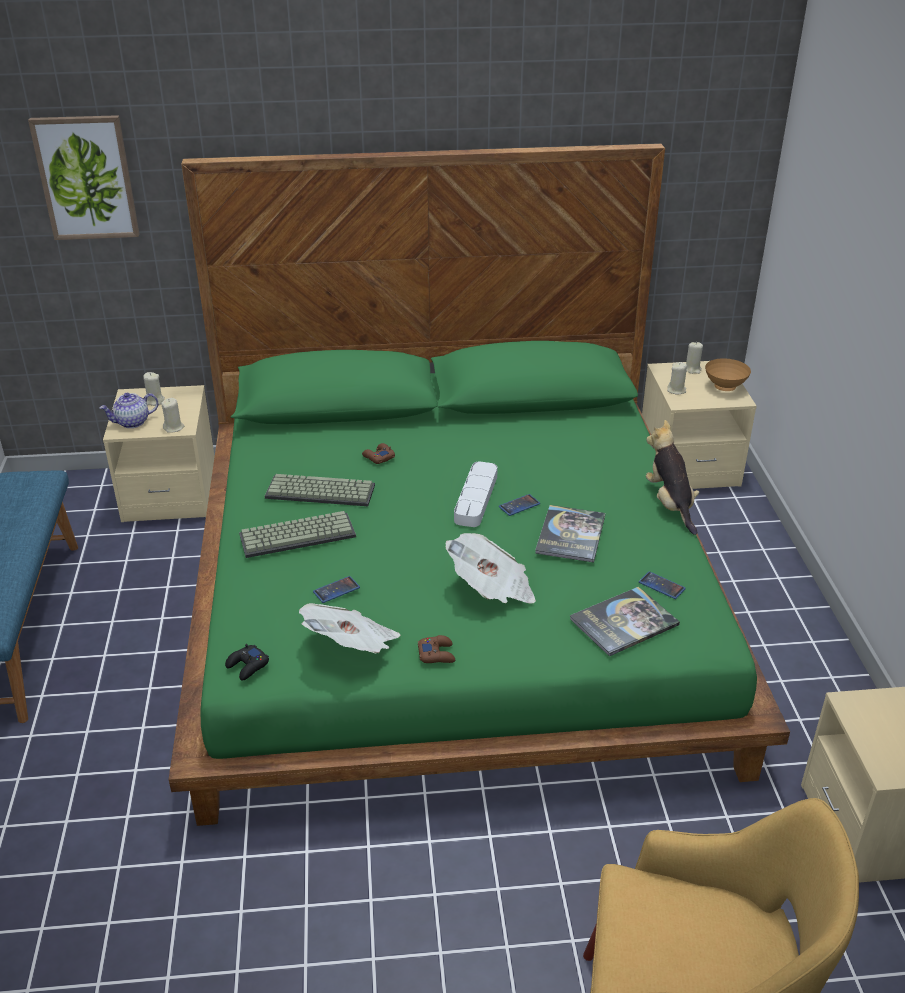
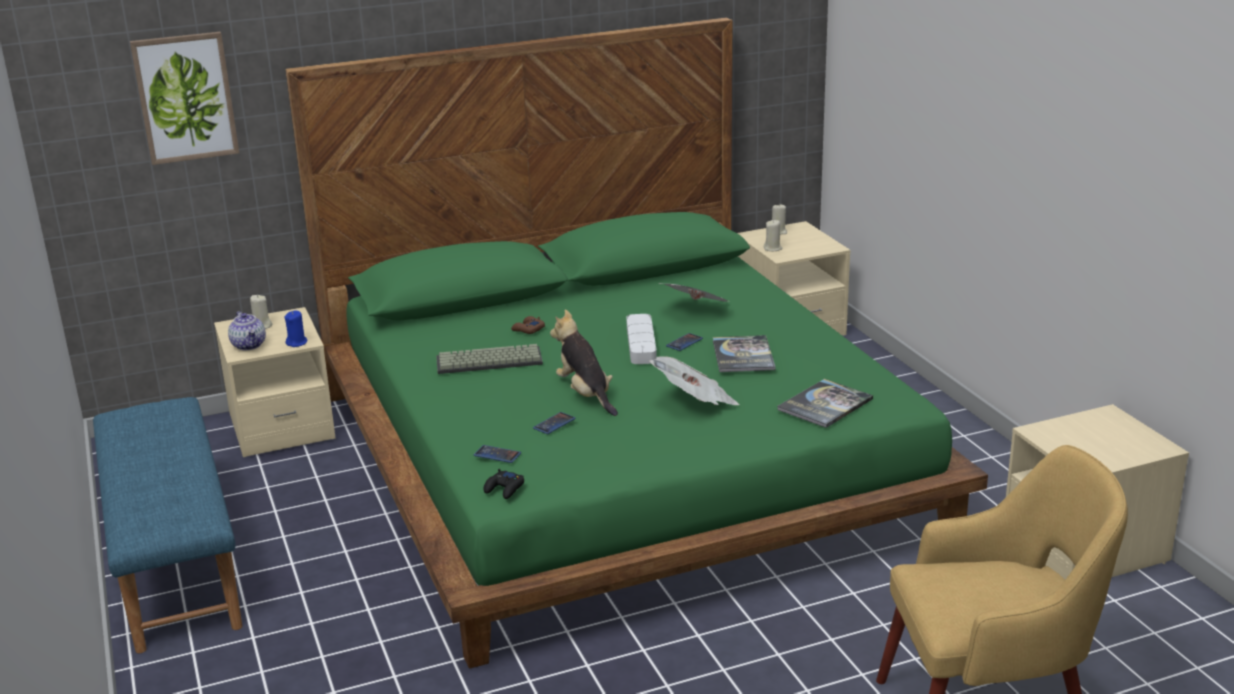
camera: 15 degrees left, 10 degrees down
(132, 422) = (249, 345): teapot -> teapot turned 75 degrees counterclockwise
(174, 427) = (297, 343): beige candle -> blue candle
(298, 534) = (490, 393): keyboard -> none
(352, 647) = (593, 460): newspaper -> newspaper (698, 311)
(437, 654) = (673, 452): brown game controller -> none
(661, 586) = (843, 376): phone -> phone (497, 455)
(670, 504) = (817, 323): plush toy -> plush toy (585, 395)
(725, 387) = (816, 241): brown bowl -> none

